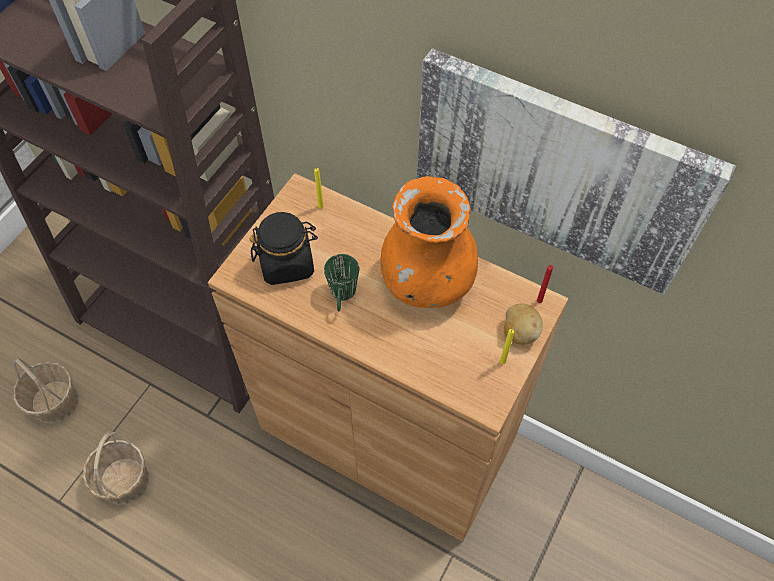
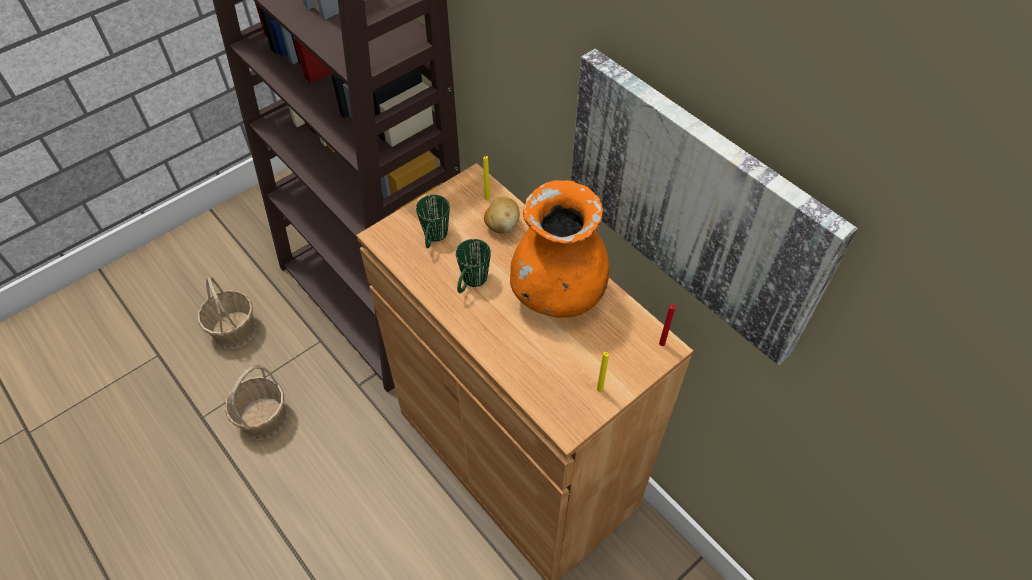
camera: 20 degrees right, 5 degrees down
(287, 263) = (434, 239): black jar -> green mug
(519, 332) = (628, 367): potato -> potato (502, 225)

